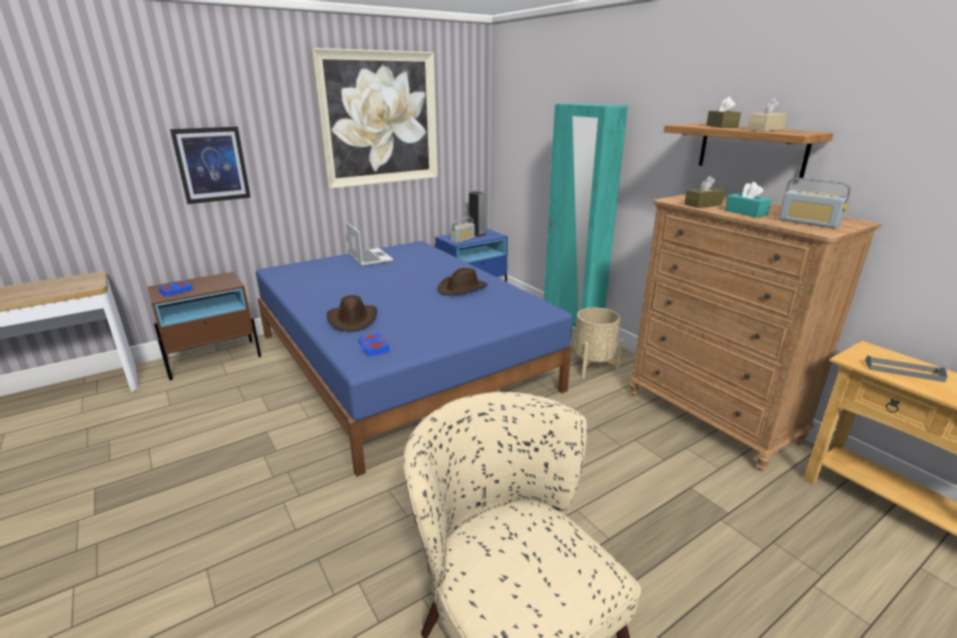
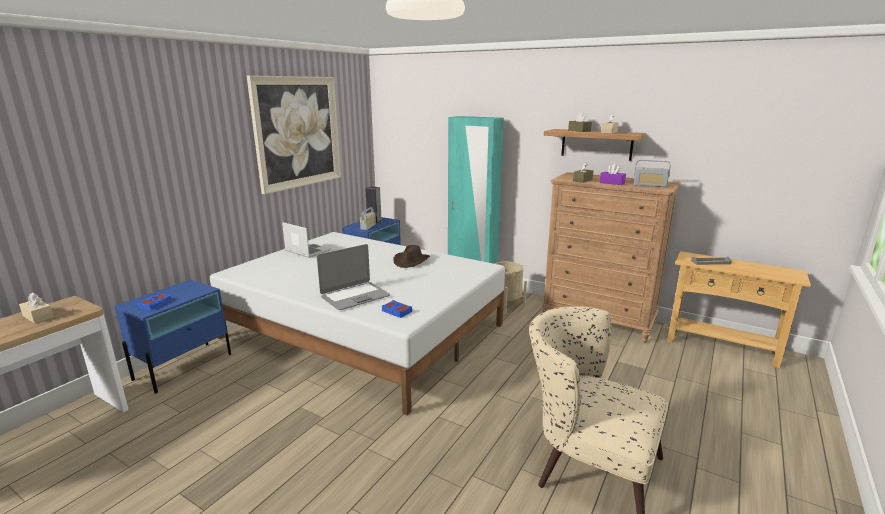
camera: 25 degrees left, 5 degrees down
(55, 285) = (38, 316): none -> beige tissue box
(212, 165) = (169, 181): picture -> none
(214, 359) = (184, 366): brown nightstand -> blue nightstand
(353, 319) = (355, 296): brown hat -> laptop
(402, 361) = (364, 331): blue bed -> white bed
(745, 212) = (612, 183): turquoise tissue box -> purple tissue box

